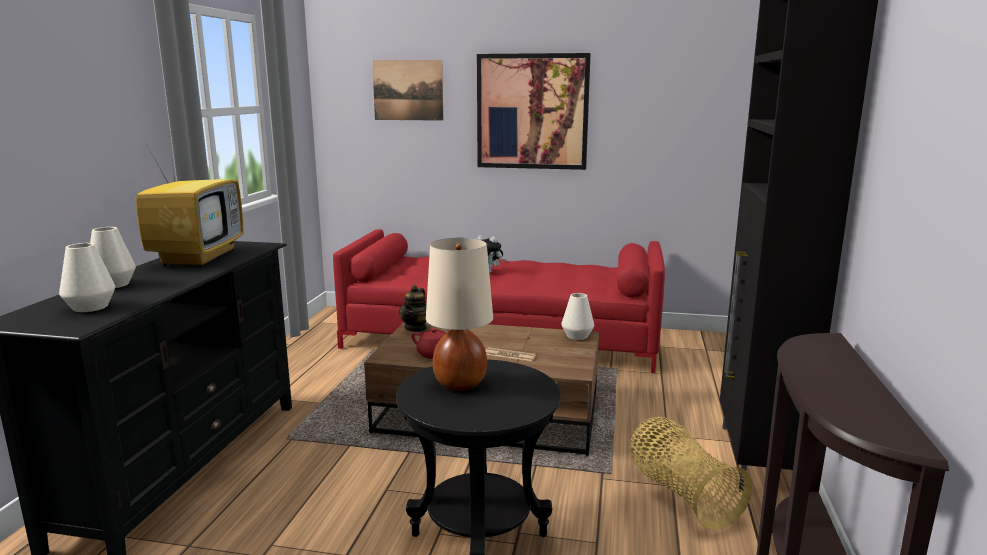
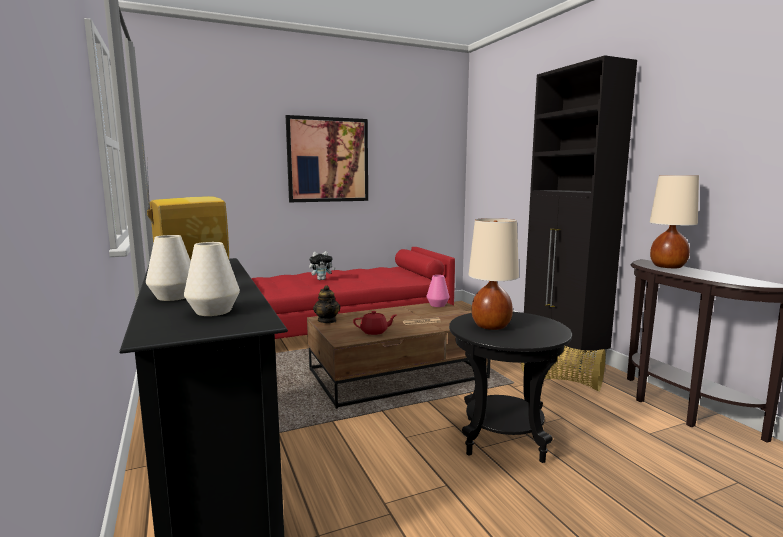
camera: 35 degrees left, 5 degrees down
(408, 90) = (227, 141): picture -> none
(577, 336) = (437, 305): white vase -> pink vase
(826, 358) = (667, 267): none -> beige table lamp

